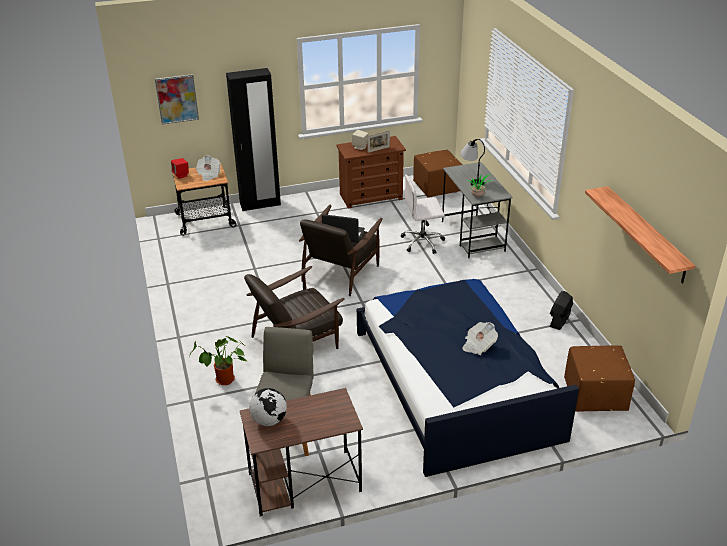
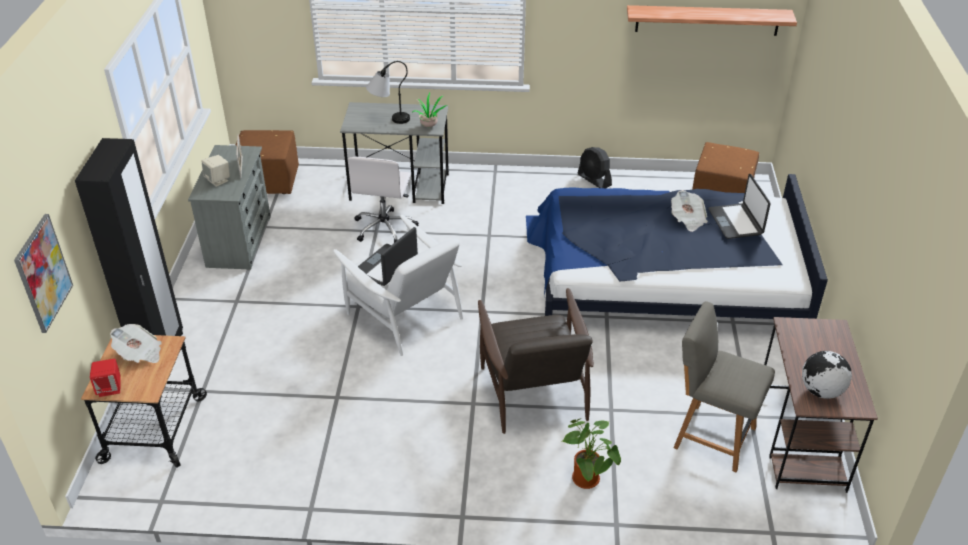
camera: 70 degrees left, 5 degrees up
(341, 272) = (403, 313): brown armchair -> white armchair
(371, 196) = (239, 241): brown dresser -> grey dresser
(494, 372) = (736, 222): none -> laptop

